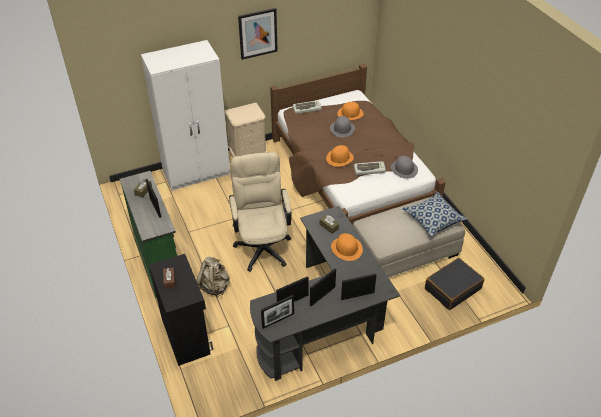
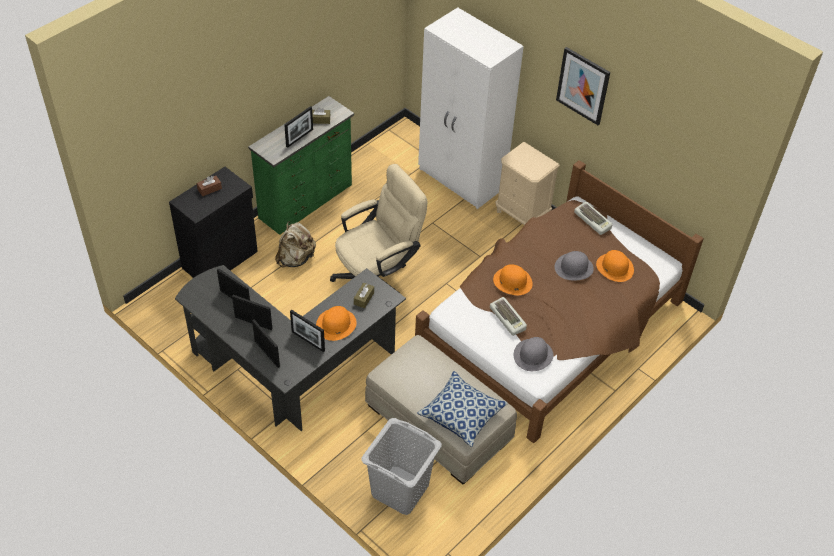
camera: 65 degrees right, 5 degrees up
(278, 320) = (204, 295): picture frame -> picture frame (308, 341)
(452, 288) = (399, 490): black suitcase -> grey laundry basket

